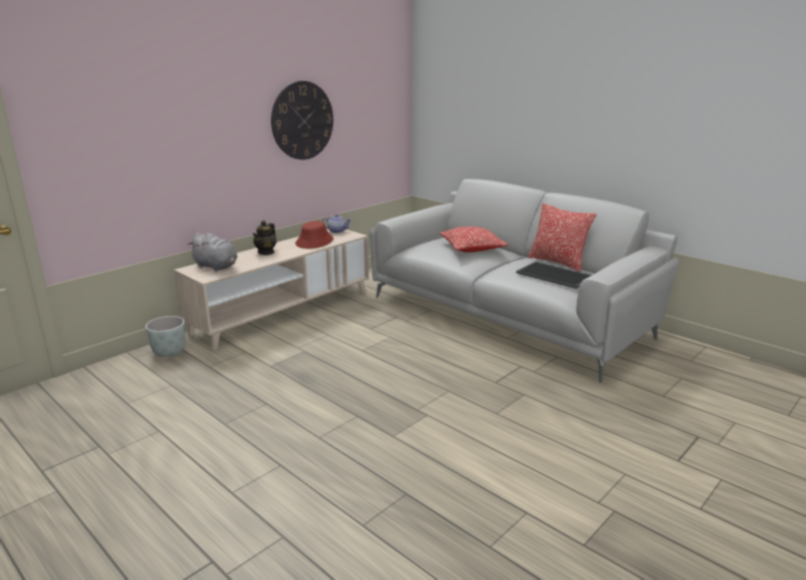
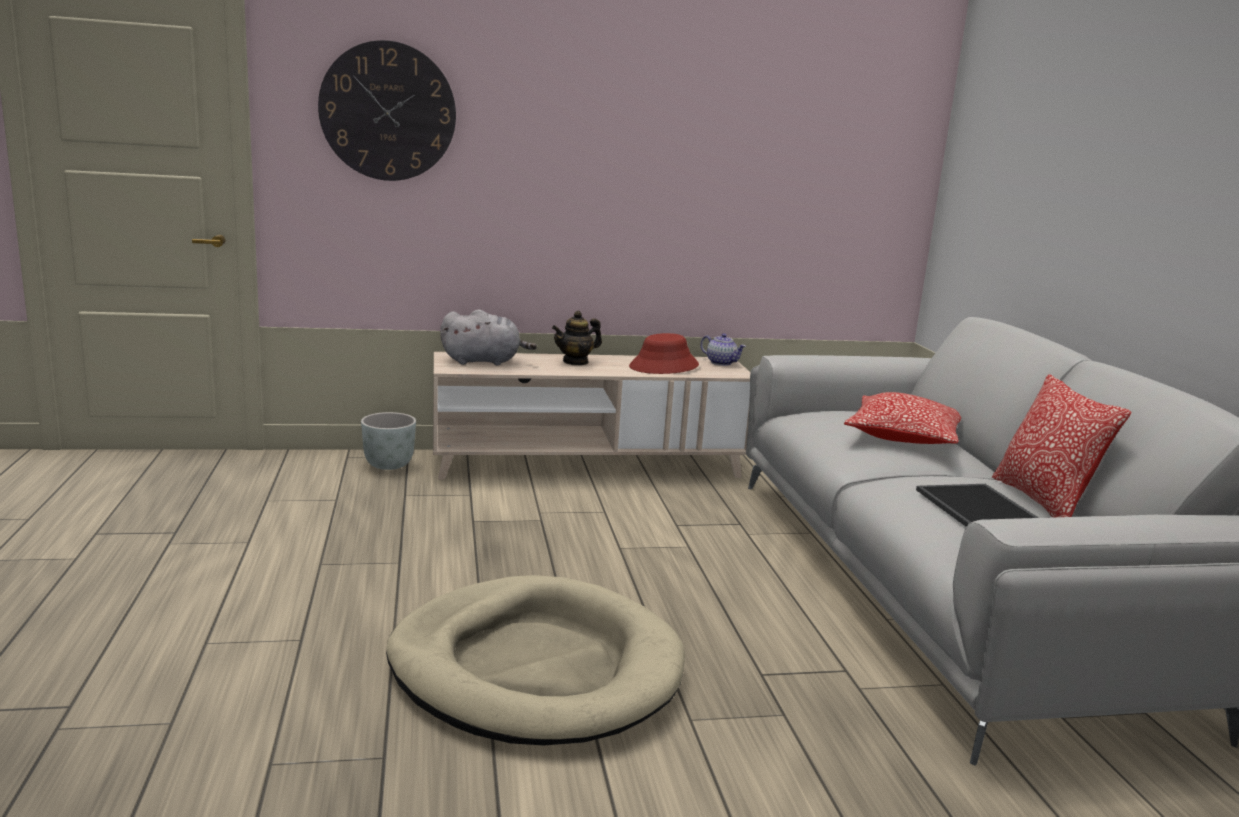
camera: 35 degrees right, 5 degrees down
(217, 267) = (484, 361): grey plush toy -> grey plush toy turned 75 degrees counterclockwise
(302, 120) = (696, 171): wall clock -> wall clock (388, 111)
(409, 423) = (535, 668): none -> beige dog bed

